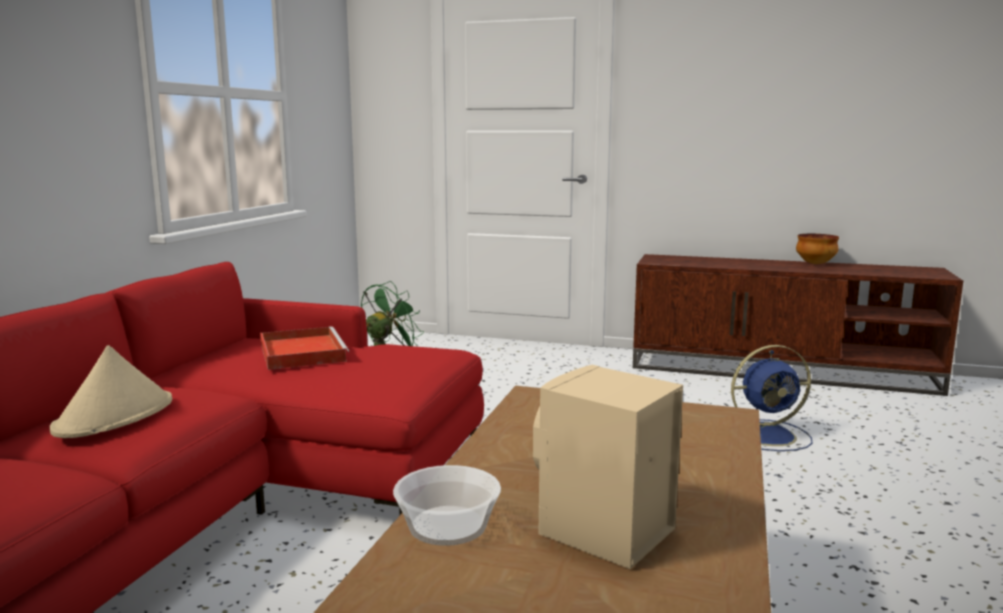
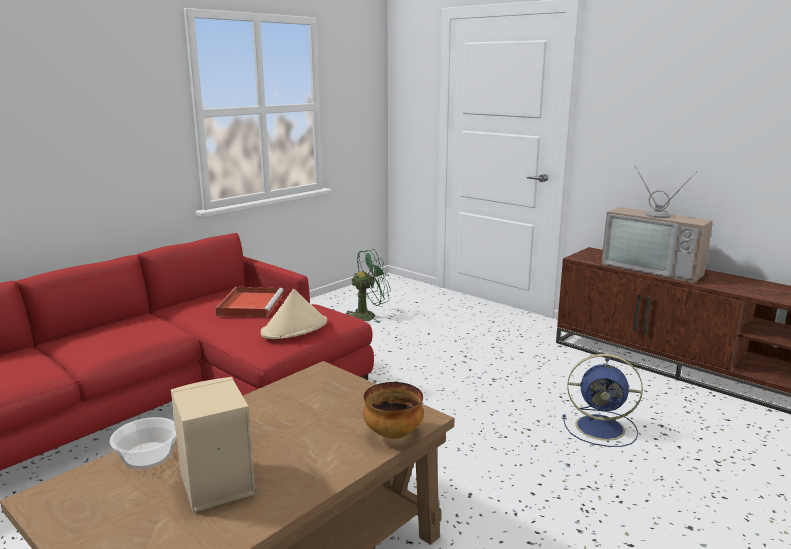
camera: 25 degrees right, 5 degrees up
(115, 416) = (104, 336): beige hat -> beige hat (295, 328)
(737, 263) = (654, 268): none -> television
(815, 264) = (731, 278): bowl -> bowl (393, 434)

